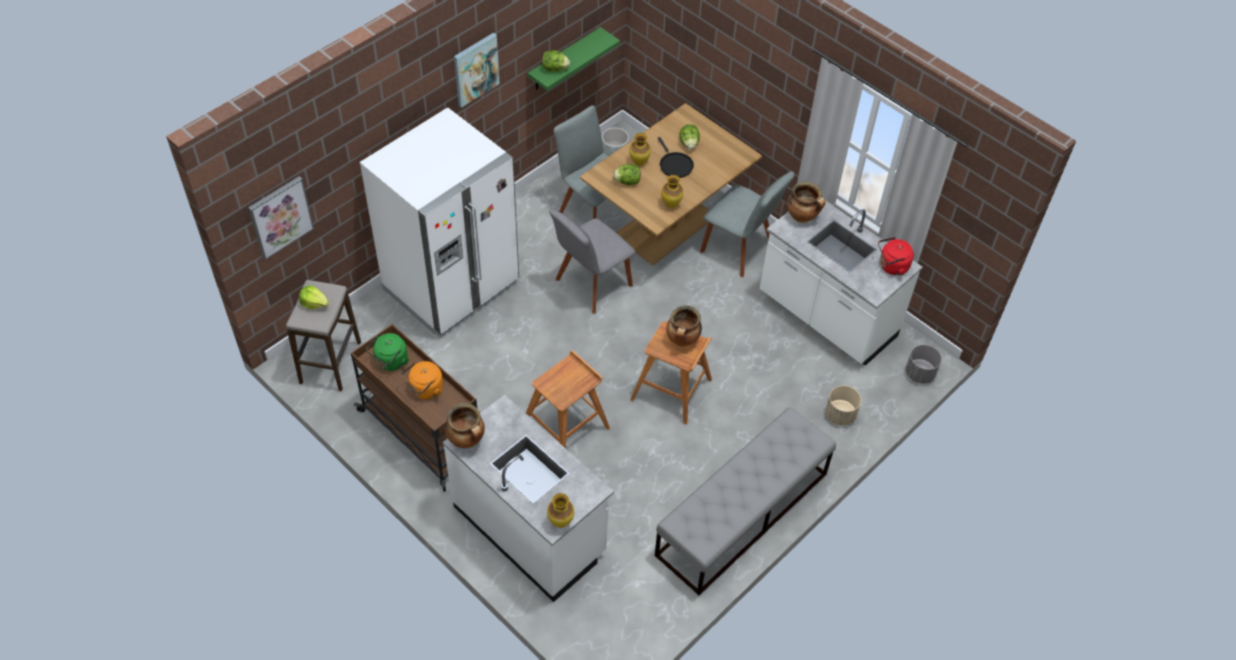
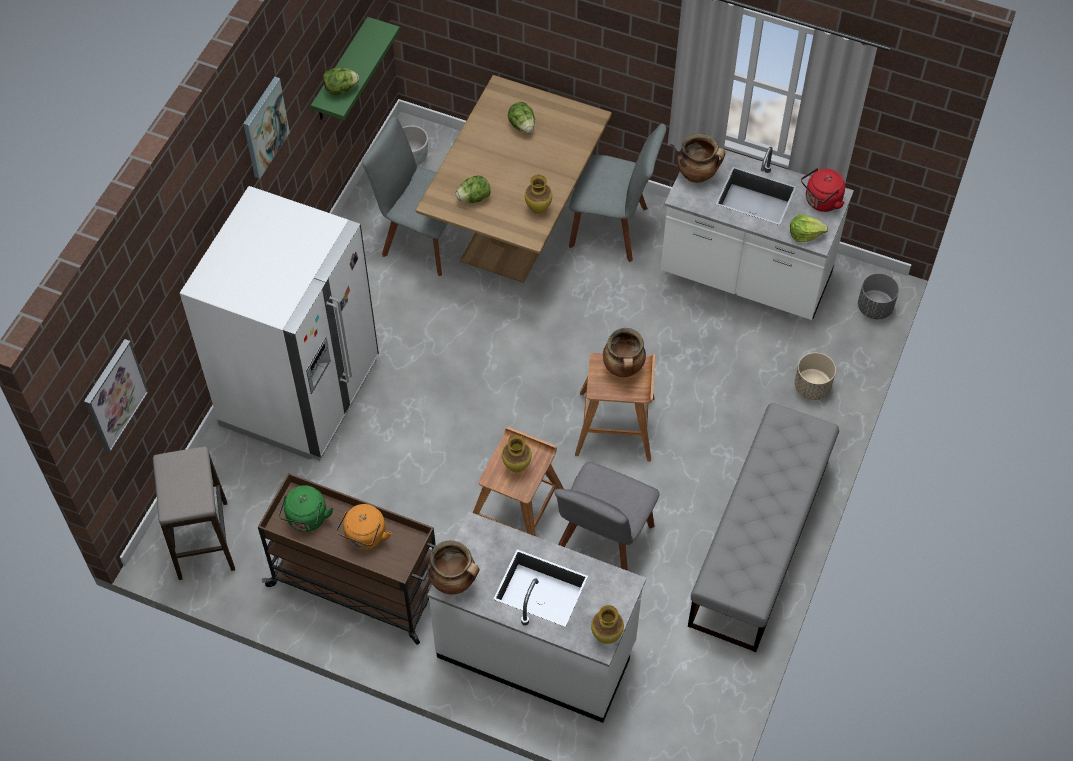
camera: 20 degrees left, 5 degrees up
(314, 303) = (179, 481): lettuce -> lettuce (805, 234)
(591, 285) = (464, 332): grey chair -> grey chair (603, 544)
(639, 163) = (476, 169): vase -> vase (517, 467)
(675, 165) = (518, 158): black frying pan -> none

